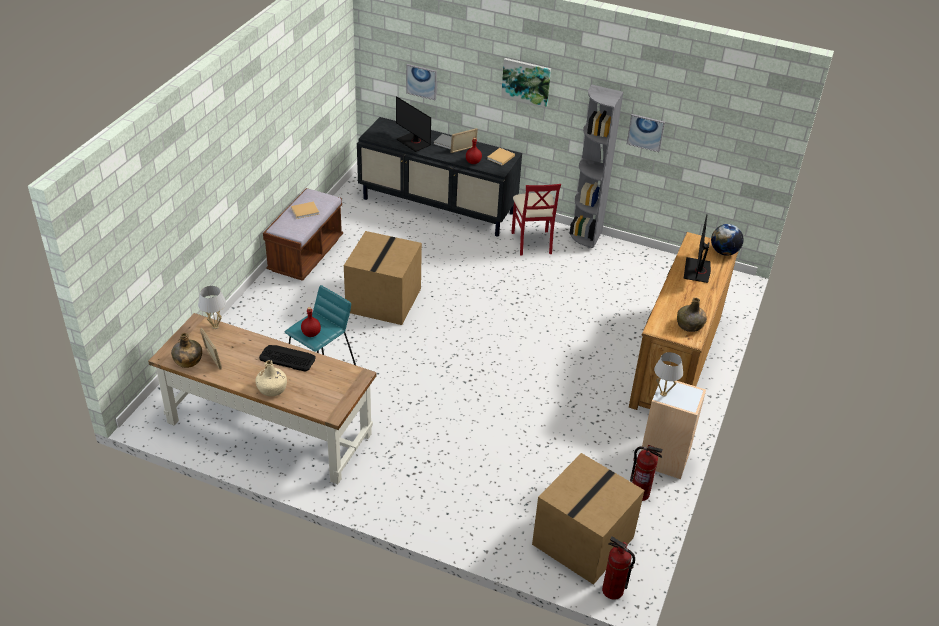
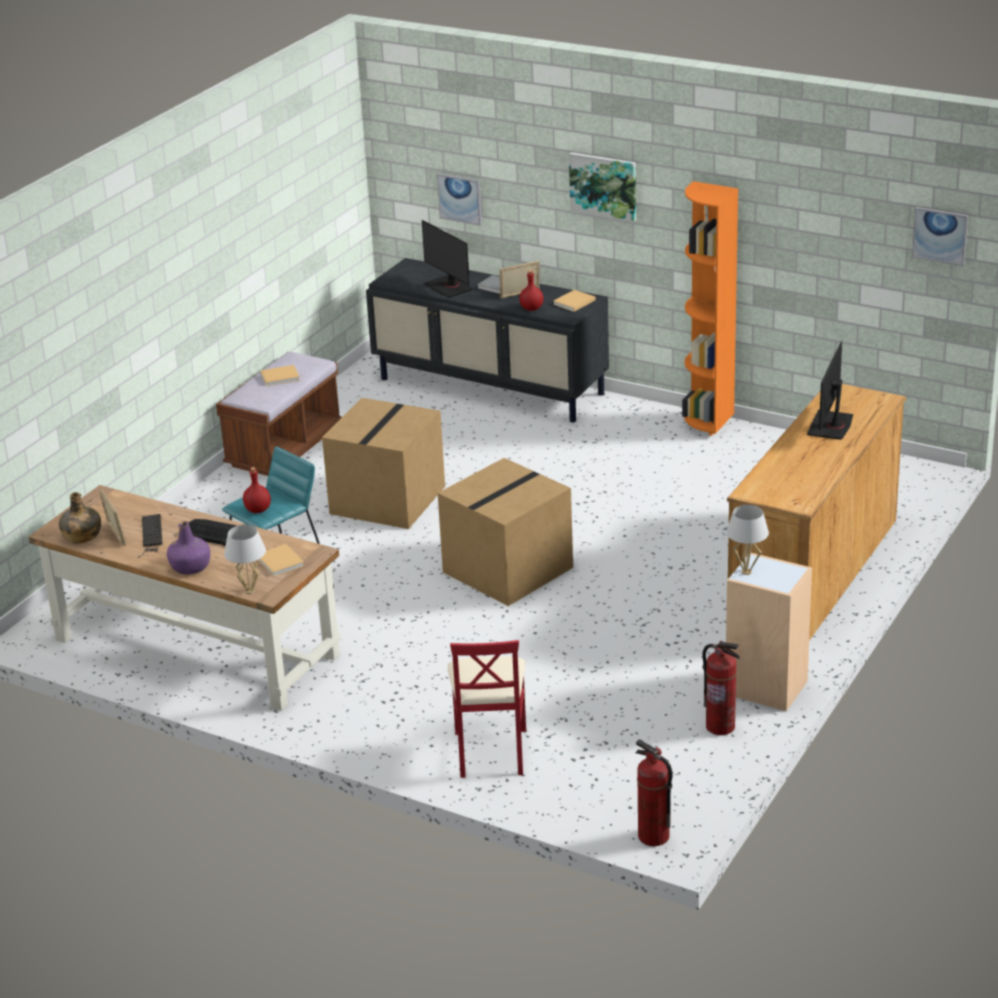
camera: 10 degrees right, 10 degrees down
(215, 327) = (125, 500): white table lamp -> white table lamp (250, 591)
(239, 359) = (151, 535): none -> keyboard
(272, 388) = (190, 566): beige bottle -> purple bottle
(337, 384) = (280, 562): none -> beige book
(532, 242) = (625, 429): red chair -> red chair (490, 752)
(582, 539) = (622, 778): cardboard box -> cardboard box (507, 568)
(584, 239) = (705, 424): grey bookcase -> orange bookcase
(645, 132) = (777, 249): picture -> picture (940, 235)
(689, 325) = (801, 488): green bottle -> none
(724, 252) = (878, 404): globe -> none

